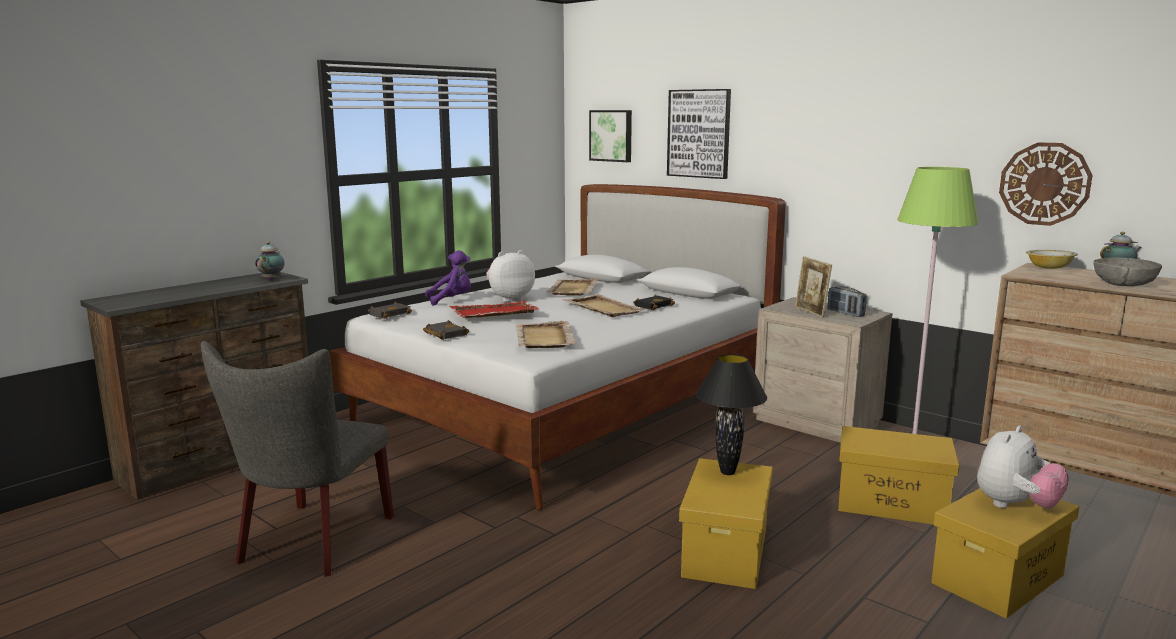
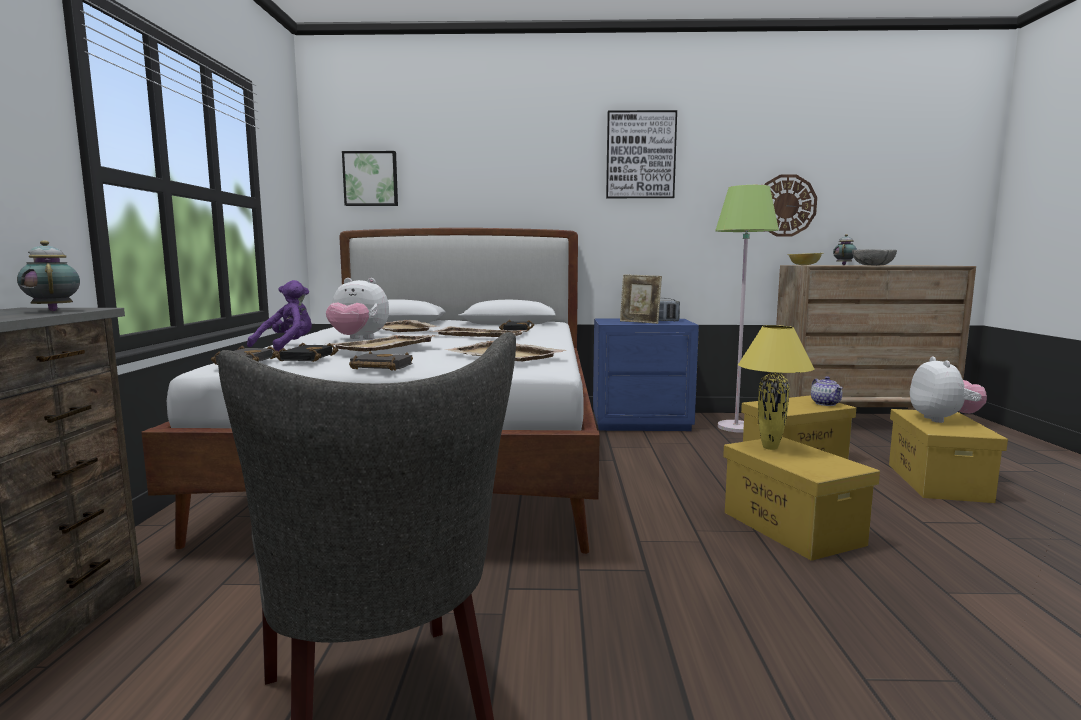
camera: 40 degrees left, 5 degrees down
(422, 317) = (306, 357): none -> black book
(493, 312) = (384, 346): red tray -> beige tray
(510, 299) = (358, 339): plush toy -> plush toy turned 105 degrees counterclockwise
(699, 133) = (480, 174): picture -> picture (640, 155)
(727, 473) = (771, 448): black table lamp -> yellow table lamp
(817, 422) = (640, 422): beige nightstand -> blue nightstand
(933, 451) = (825, 403): none -> teapot

